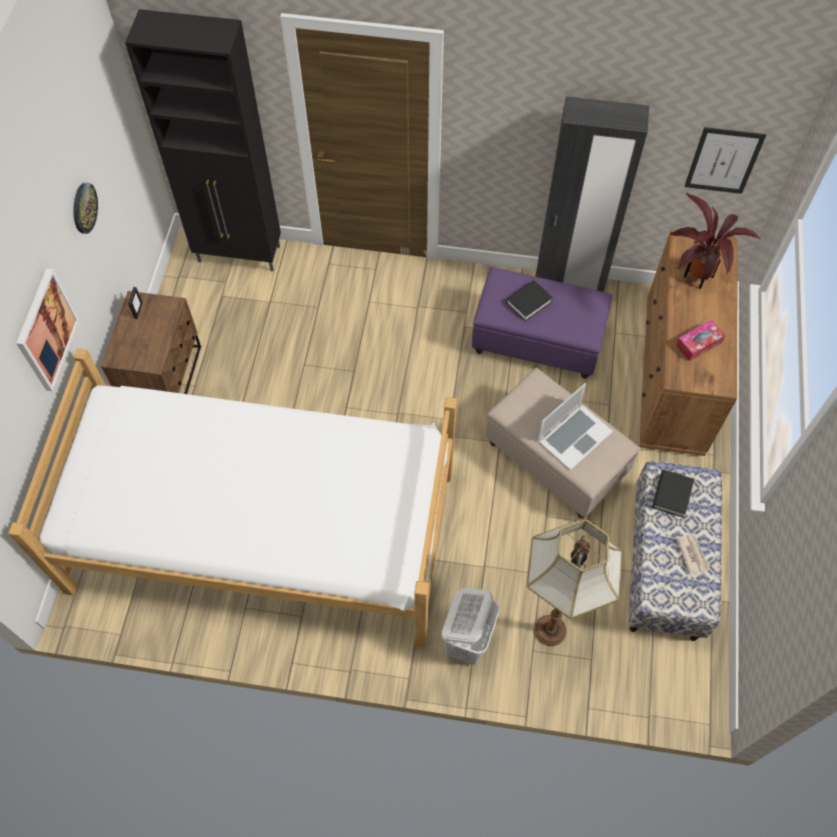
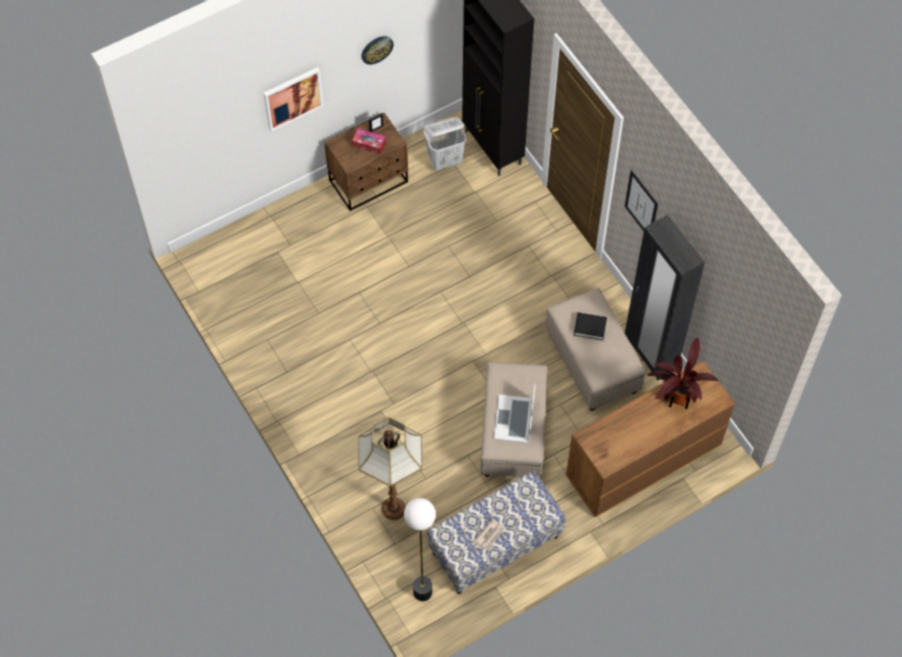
camera: 50 degrees right, 0 degrees up
(263, 530) = (320, 311): bed -> none
(467, 641) = (348, 468): white laundry basket -> white laundry basket (445, 161)
(538, 341) = (592, 363): purple ottoman -> beige ottoman
(574, 436) = (514, 419): laptop -> laptop turned 90 degrees clockwise
(668, 674) = (422, 592): none -> floor lamp
(671, 495) = (521, 499): black book -> none
(698, 344) = (624, 432): tissue box -> tissue box (369, 144)
(723, 160) = (743, 340): picture -> picture (641, 204)

